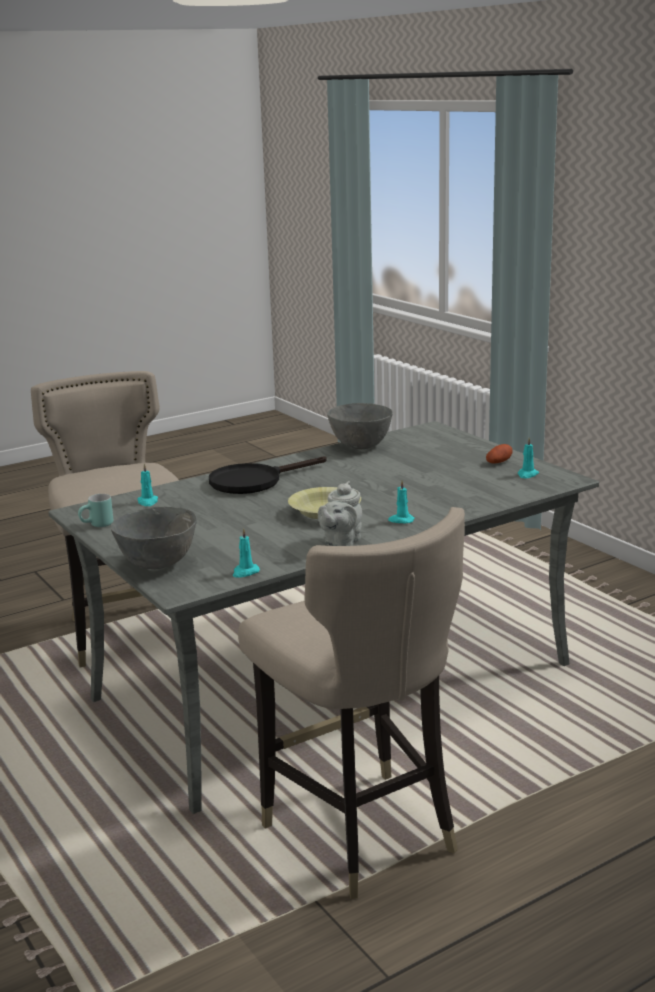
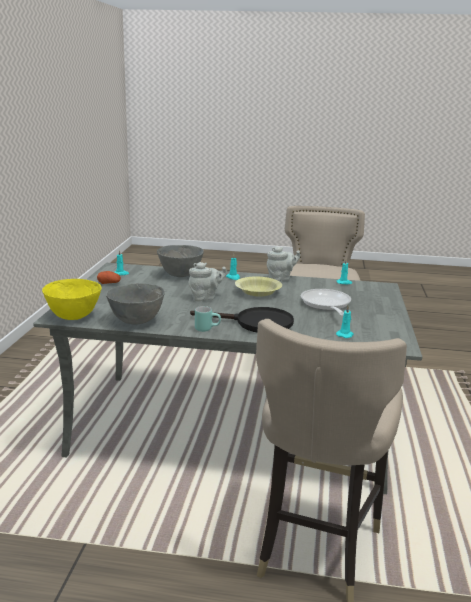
camera: 140 degrees left, 0 degrees up
(97, 526) = (395, 330): turquoise mug -> turquoise mug (207, 329)
(157, 564) = (382, 298): grey bowl -> grey bowl (180, 275)
(216, 527) = (326, 305): none -> frying pan
(363, 485) = (205, 298): none -> grey teapot
(419, 432) = (73, 317): none -> yellow bowl

